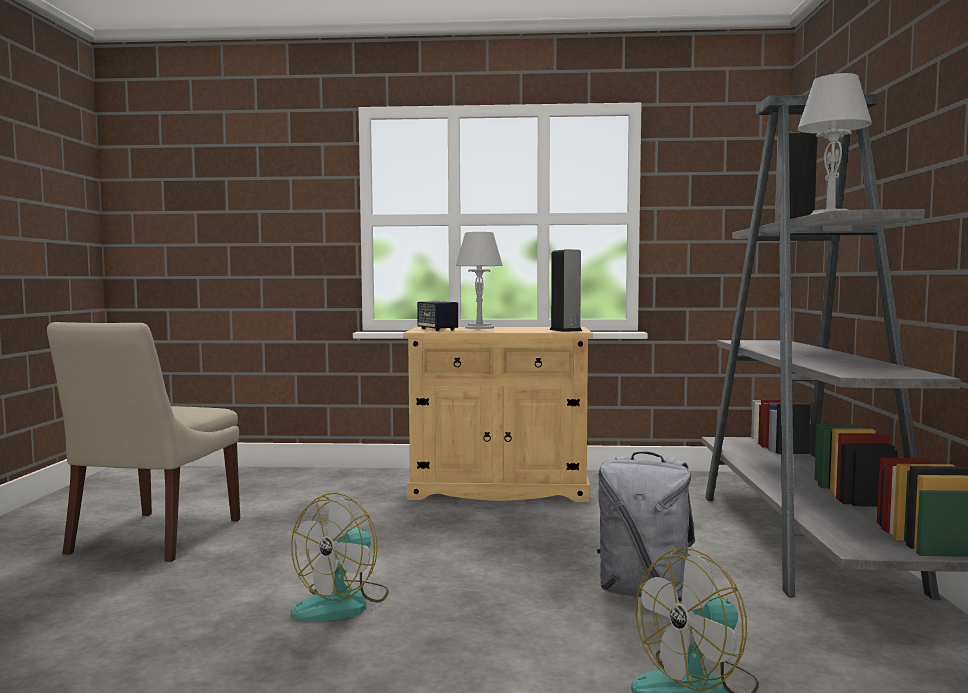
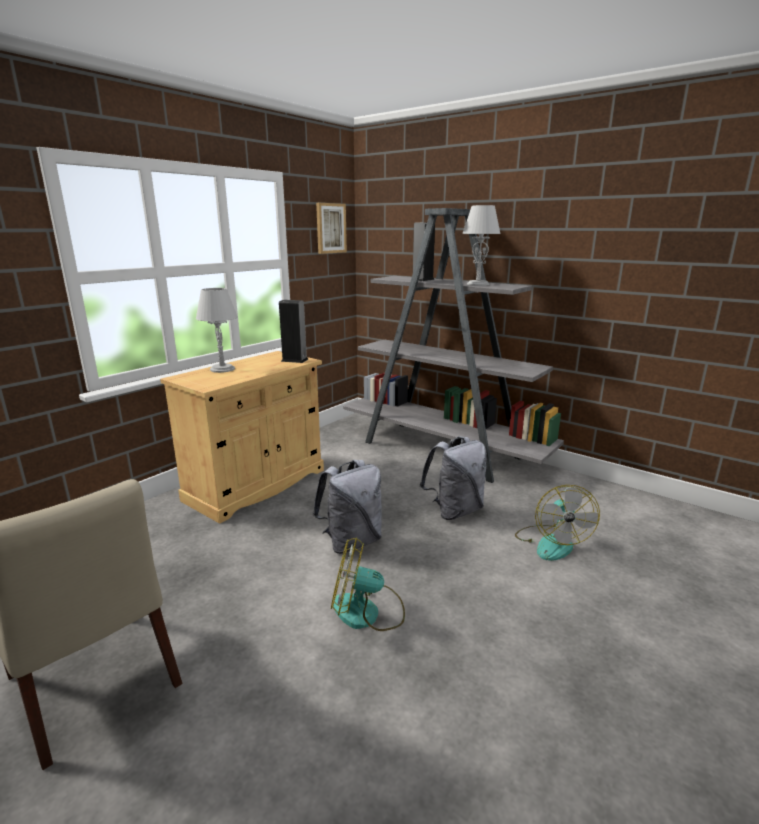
camera: 55 degrees left, 15 degrees up
(343, 603) = (367, 612): fan -> fan turned 120 degrees clockwise
(437, 329) = (207, 380): speaker -> none
(465, 557) = (351, 542): none -> grey backpack
(730, 172) = (330, 228): none -> picture

